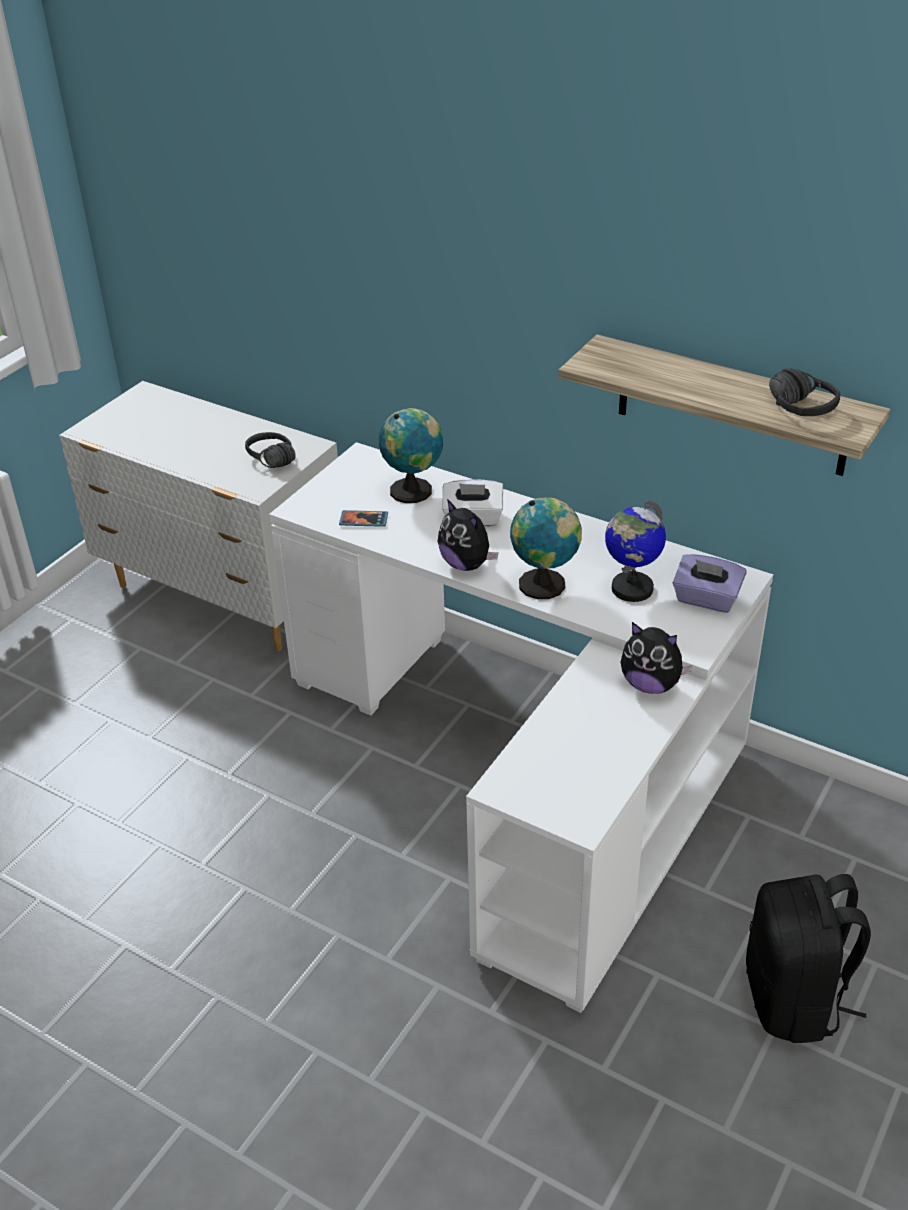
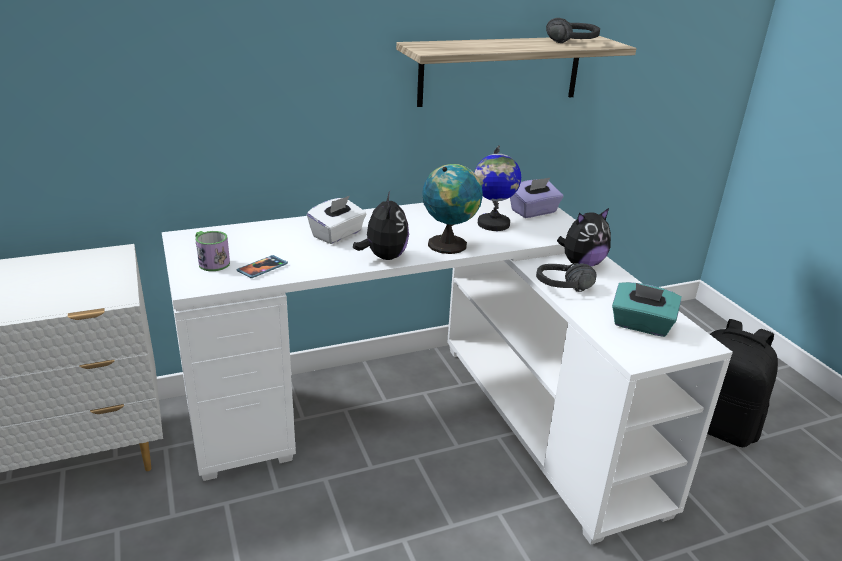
camera: 55 degrees left, 10 degrees down
(265, 462) = (90, 278): black headphones -> black headphones (566, 291)
(341, 492) = (211, 262): none -> mug
(414, 490) = (265, 238): globe -> none
(466, 564) = (384, 257): plush toy -> plush toy turned 90 degrees counterclockwise
(567, 771) = (641, 325): none -> turquoise tissue box

